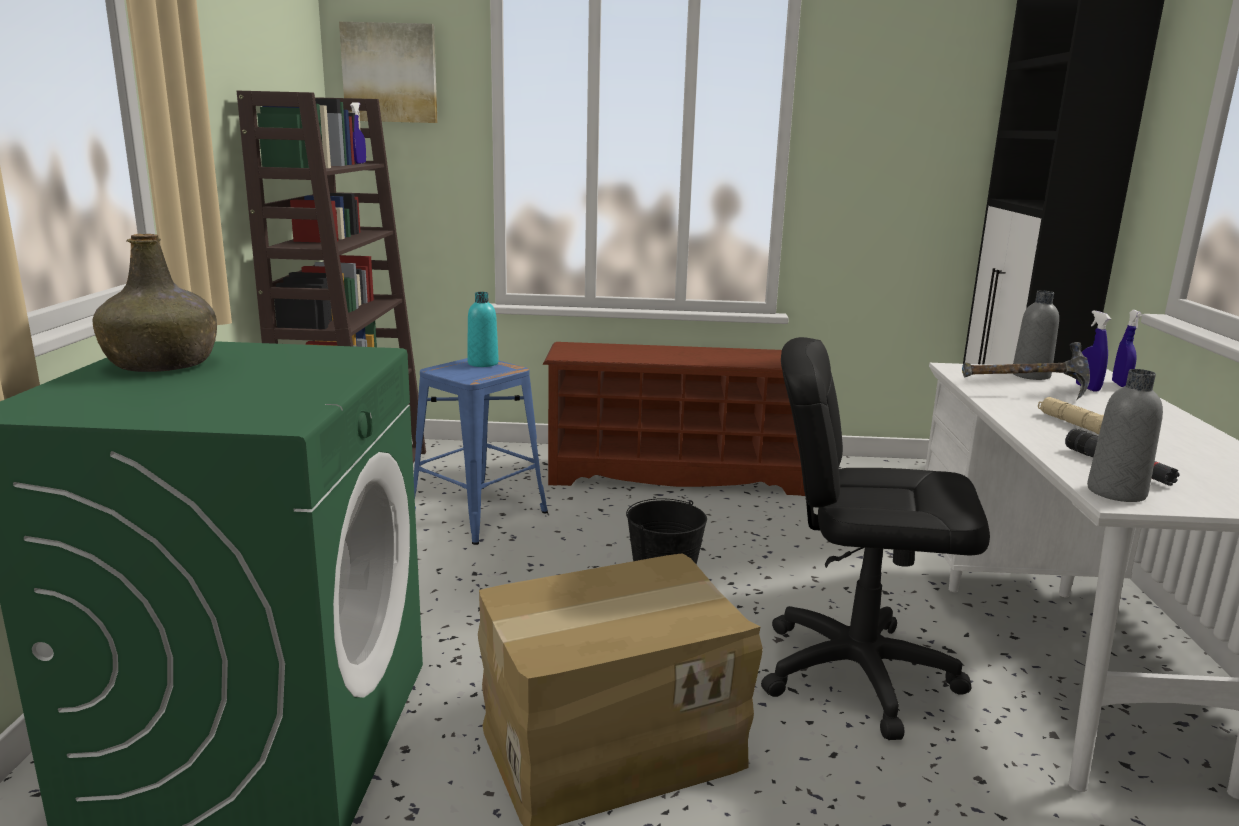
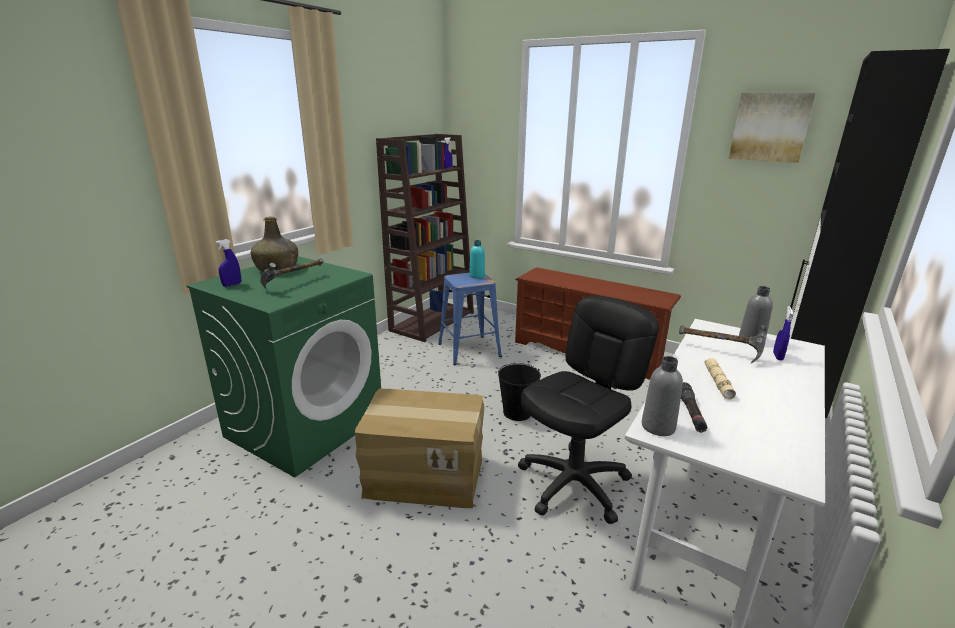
camera: 30 degrees right, 5 degrees up
(262, 382) = (294, 284): none -> hammer
(390, 73) = (473, 120): picture -> picture (770, 127)
(856, 672) = (574, 484): black office chair -> black office chair turned 90 degrees clockwise
(1120, 384) = (810, 359): blue spray bottle -> blue spray bottle (232, 285)

